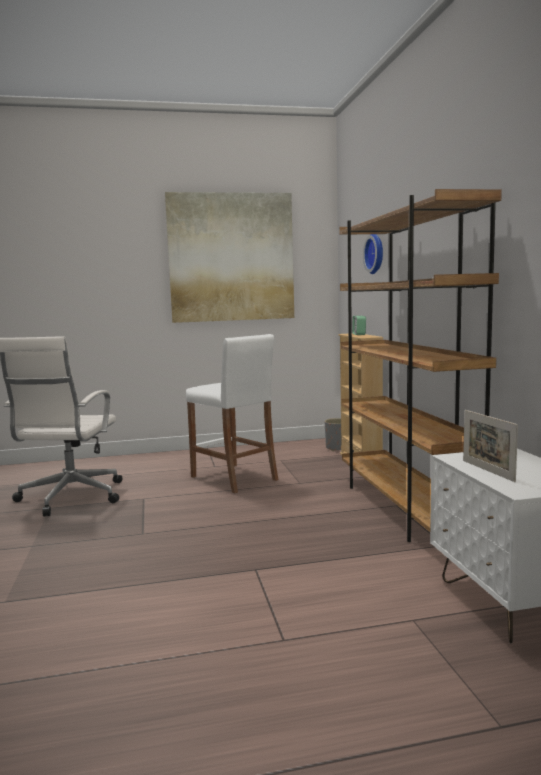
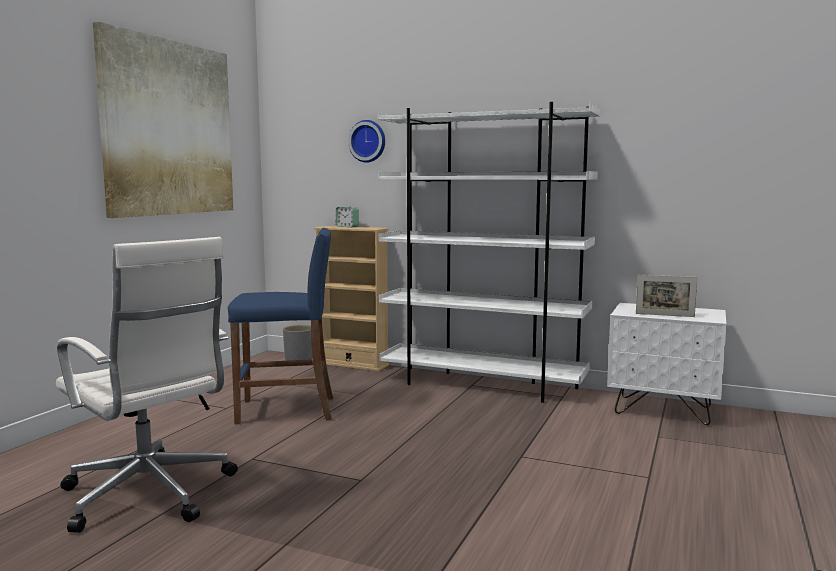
camera: 55 degrees left, 0 degrees up
(234, 478) = (287, 410): white stool -> blue stool
(404, 508) = (482, 385): brown bookcase -> white bookcase

